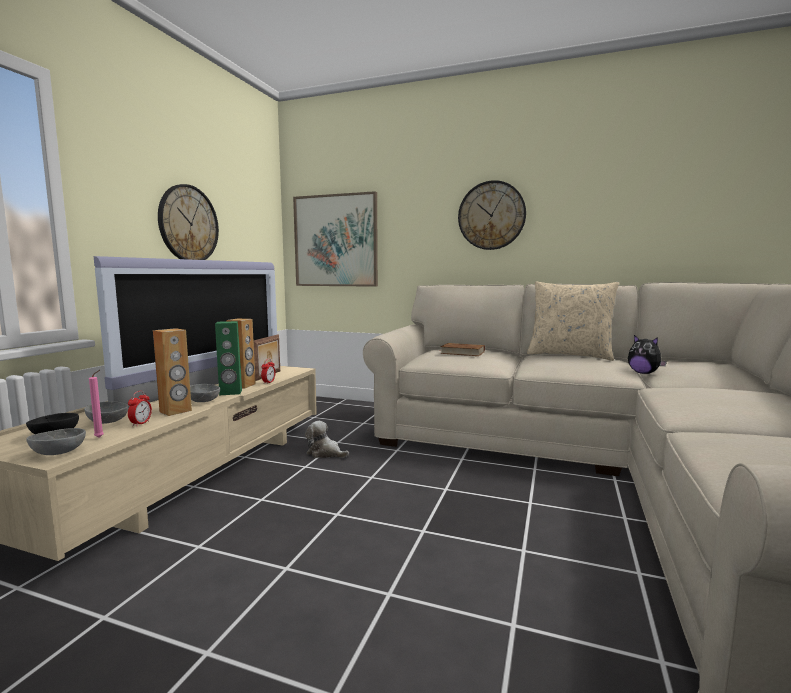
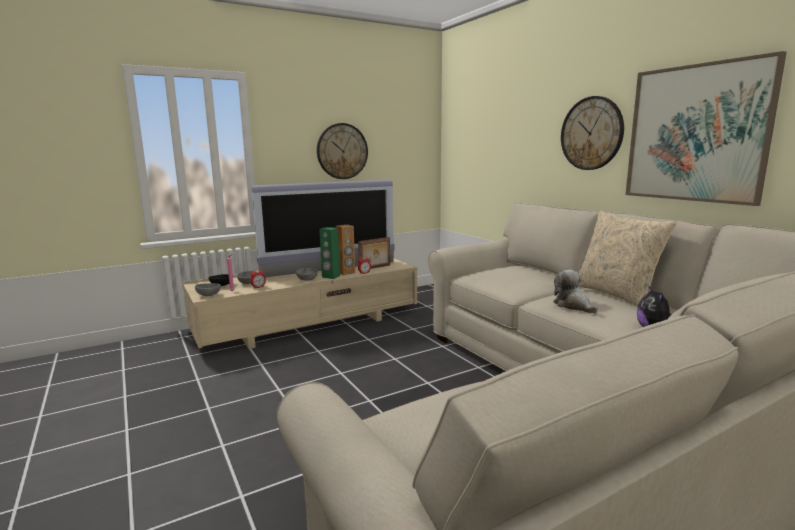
camera: 40 degrees right, 5 degrees up
(175, 411) = (284, 283): brown speaker -> none
(325, 453) = (392, 334): plush toy -> plush toy (573, 306)
(335, 241) = (472, 154): picture -> picture (696, 133)
(462, 352) = (517, 273): brown book -> none

